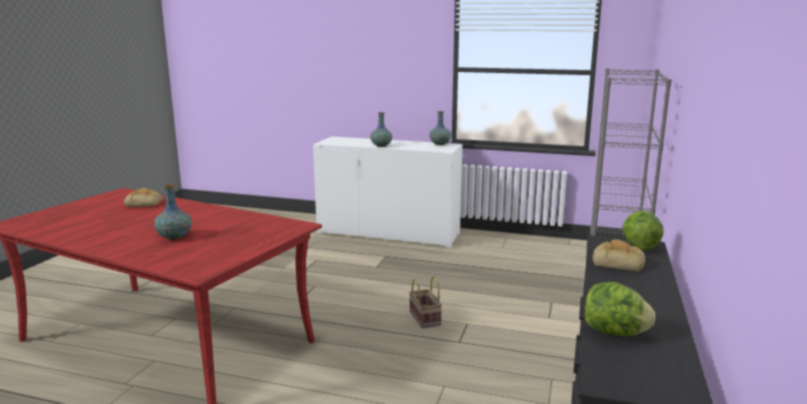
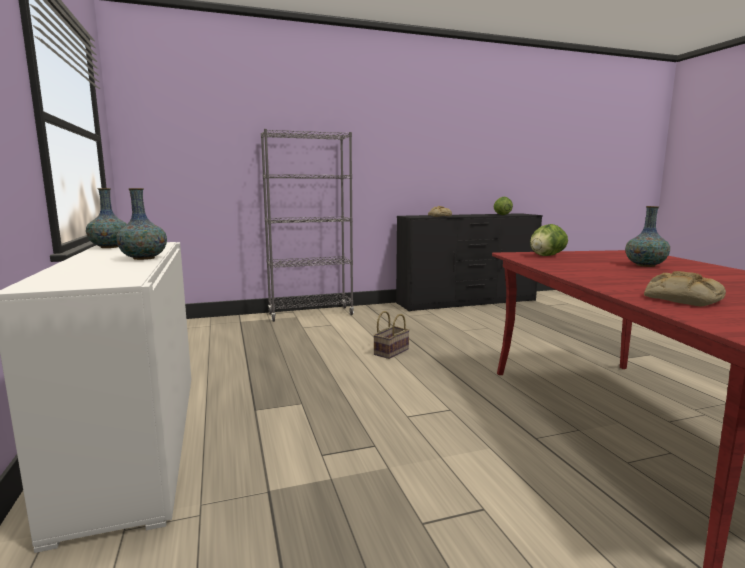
camera: 125 degrees left, 5 degrees down
(639, 247) = (412, 216): lettuce -> lettuce (546, 256)

